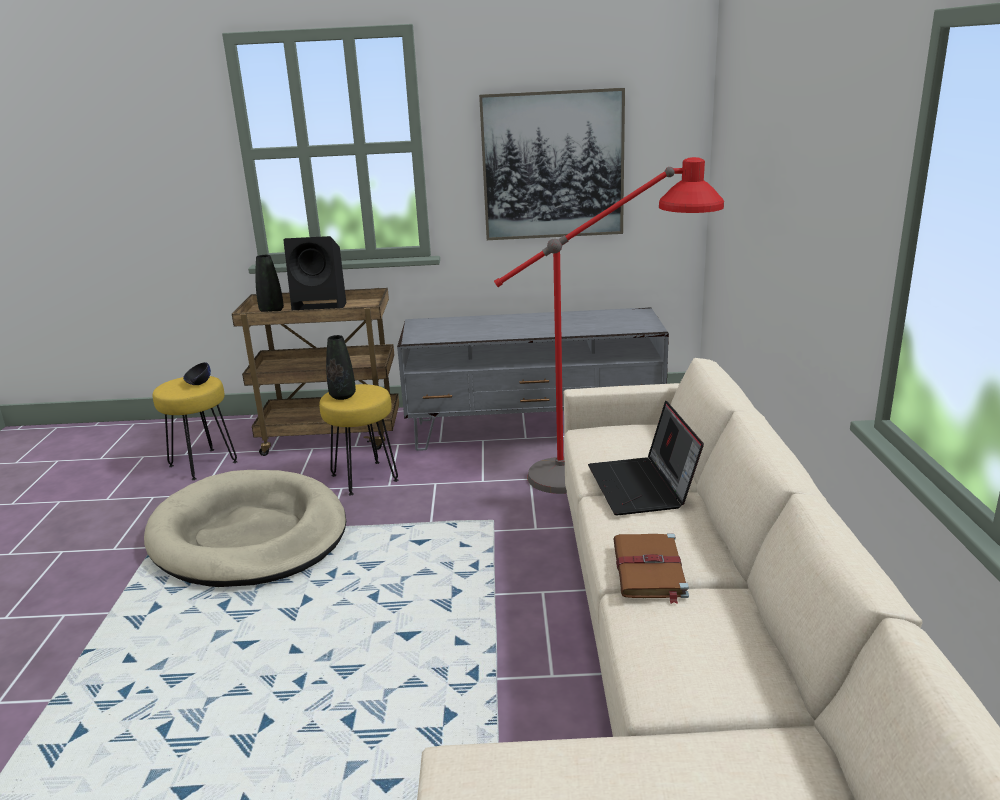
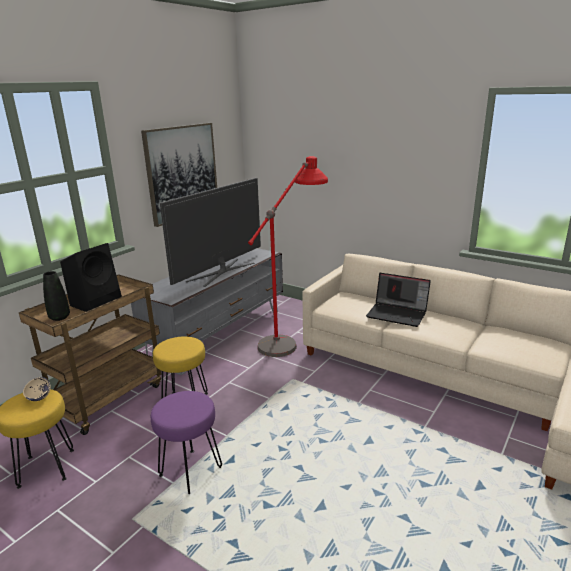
camera: 55 degrees left, 0 degrees up
(199, 384) = (39, 398): black bowl -> beige bowl
(249, 535) = (191, 471): beige dog bed -> purple stool
(342, 396) = (174, 350): black vase -> none
(535, 330) = (221, 272): none -> television
(649, 570) = (466, 335): brown book -> none

